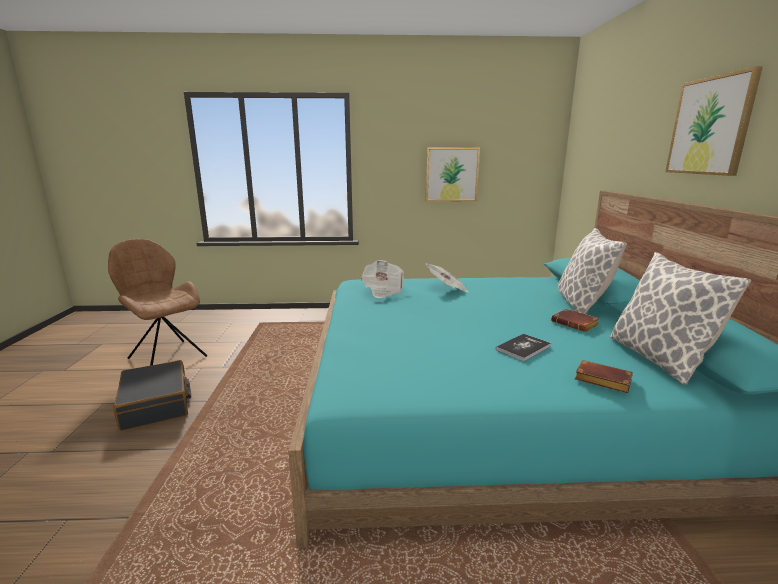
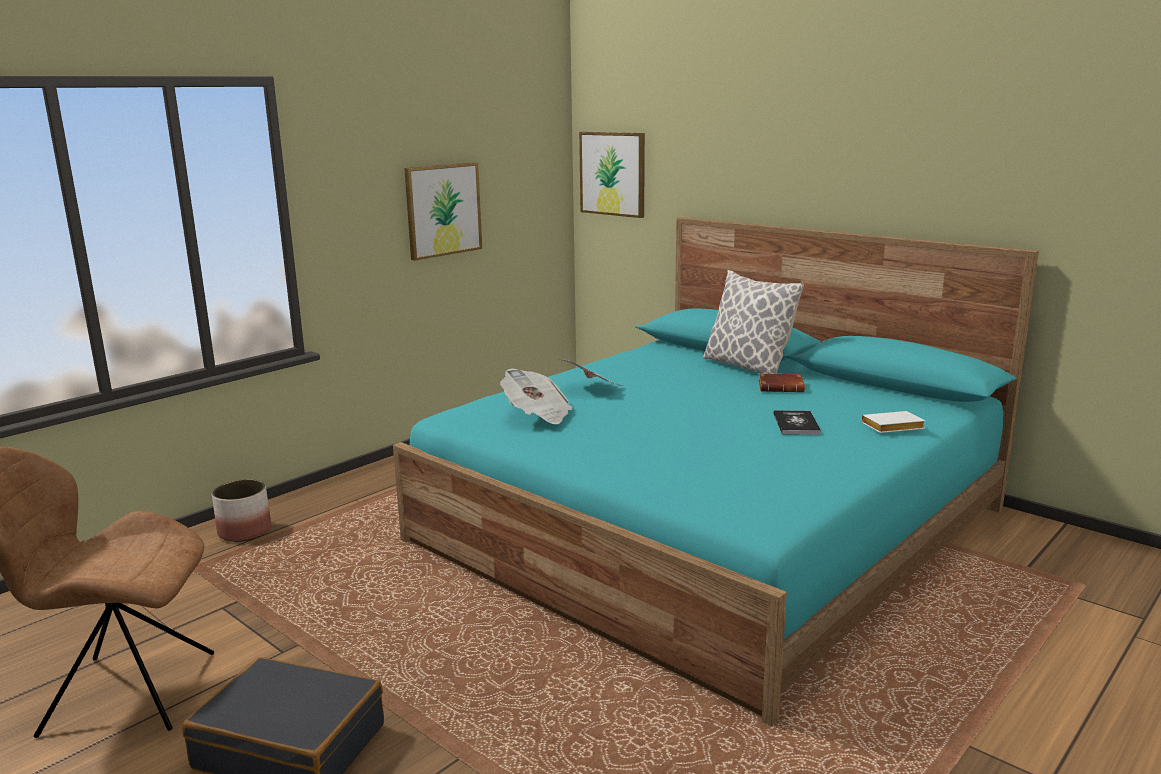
camera: 45 degrees left, 0 degrees up
(298, 317) = (245, 531): none -> planter
(601, 381) = (892, 428): brown book -> white book
(657, 358) = (887, 396): pillow -> none
(710, 126) = (828, 148): picture -> picture (613, 174)

